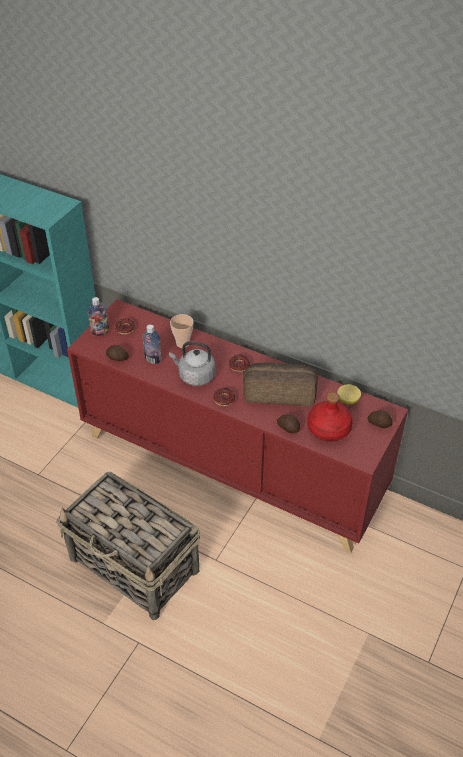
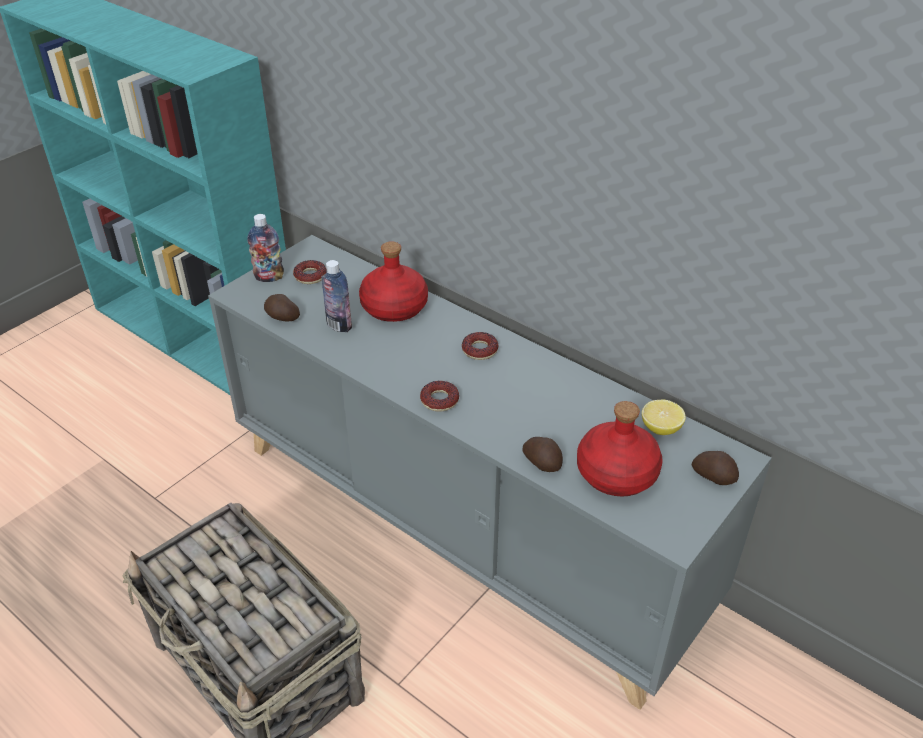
camera: 10 degrees right, 5 degrees down
(183, 343) = (395, 307): cup -> red bottle
(194, 376) = (400, 358): grey kettle -> none
(232, 466) = (462, 527): red cabinet -> grey cabinet
(279, 392) = (539, 401): bread -> none

